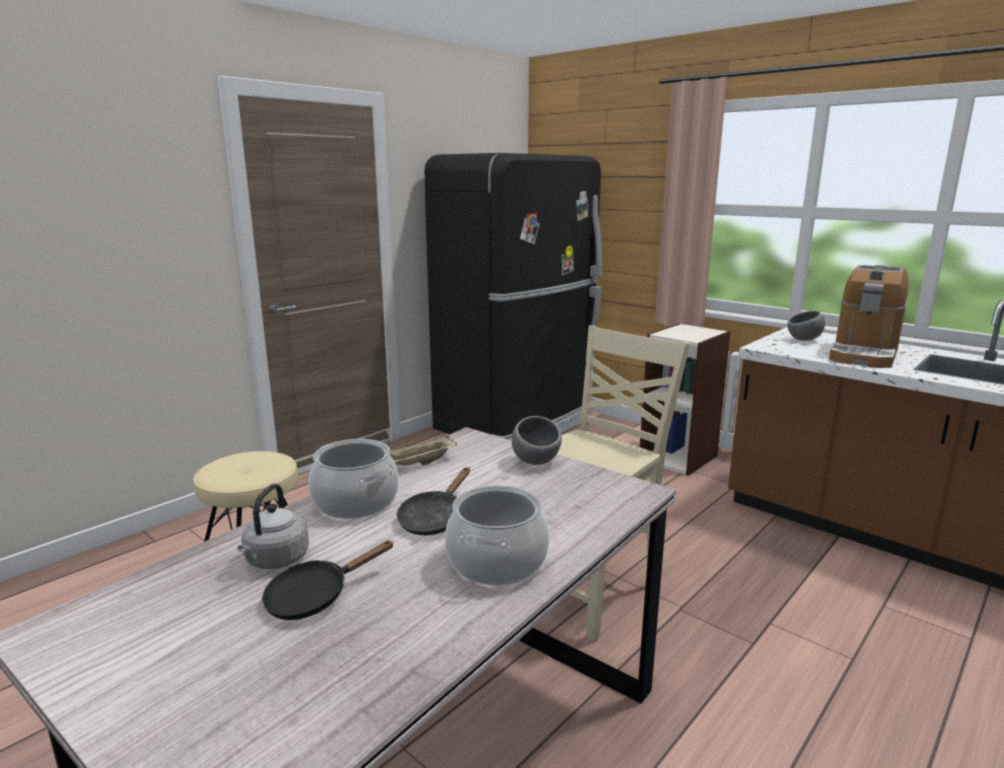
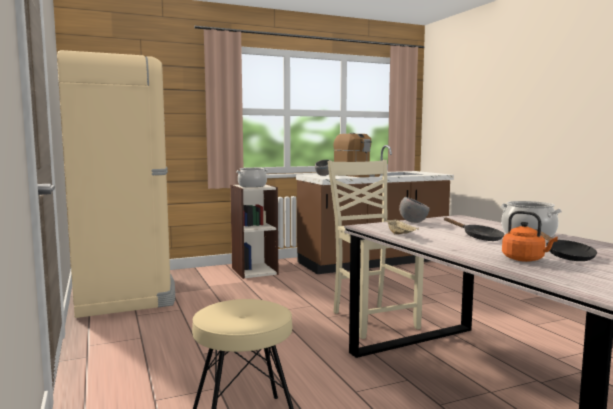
camera: 65 degrees left, 10 degrees down
(275, 560) = (525, 259): grey kettle -> orange kettle
(356, 502) = (449, 245): cooking pot -> cooking pot (252, 186)
(518, 422) = (125, 292): black fridge -> beige fridge

